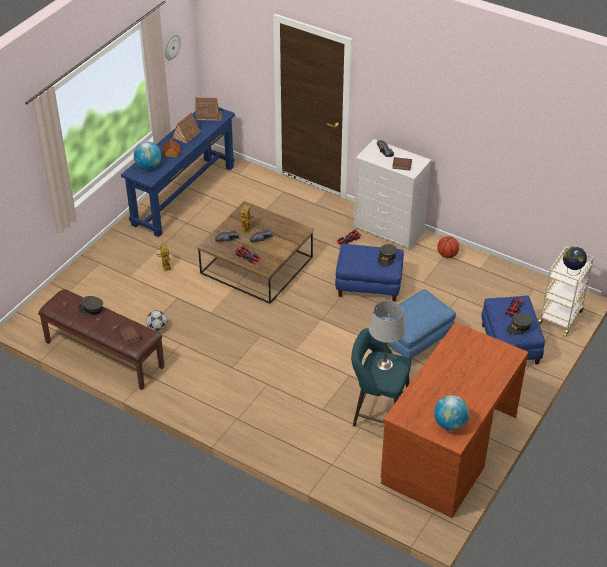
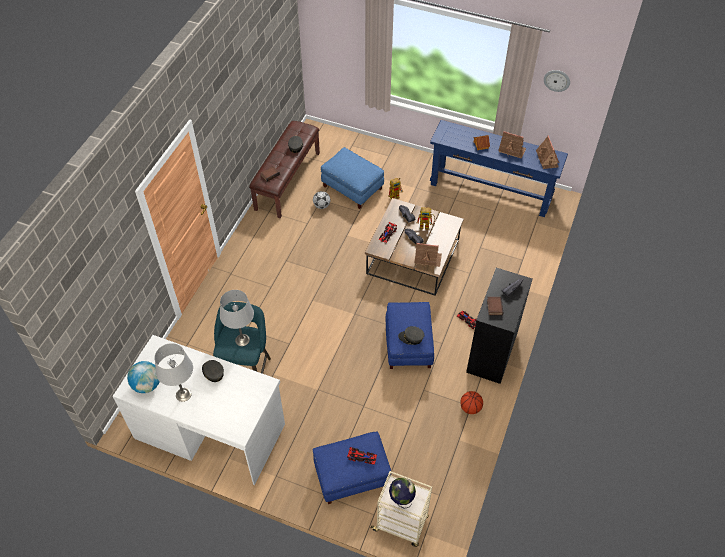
camera: 80 degrees right, 10 degrees up
(148, 166) = (457, 134): globe -> none
(290, 233) = (427, 258): none -> toy house
(389, 231) = (492, 353): white dresser -> black dresser
(414, 340) = (342, 390): blue ottoman -> blue ottoman (352, 188)
(448, 449) = (210, 430): brown desk -> white desk
(465, 394) = (184, 394): none -> grey table lamp
(519, 327) = (334, 462): grey cap -> grey cap (213, 372)

